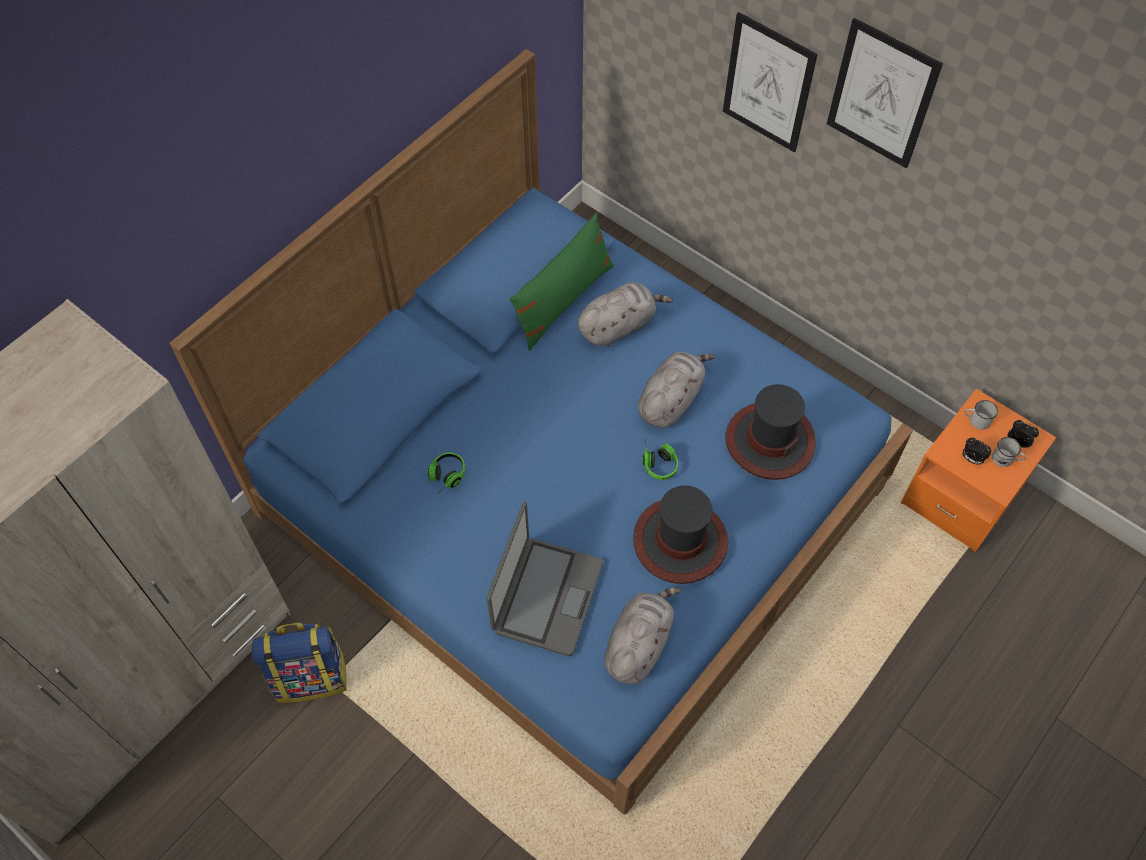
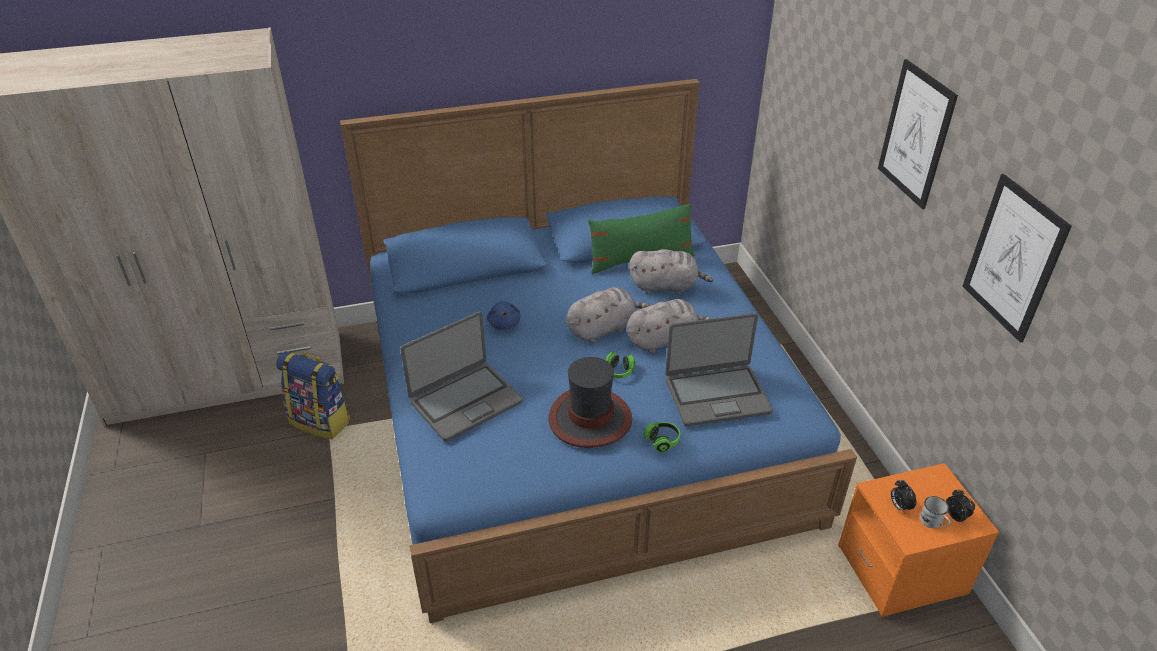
camera: 35 degrees right, 20 degrees down
(445, 478) = (469, 311): headphones -> headphones (657, 442)
(497, 473) = (504, 323): none -> blue plush toy
(638, 644) = (499, 462): grey plush toy -> grey plush toy (603, 328)
(768, 83) = (849, 134): picture -> picture (1013, 258)
(769, 441) = (717, 395): hat -> laptop
(976, 420) = (926, 483): white mug -> none

